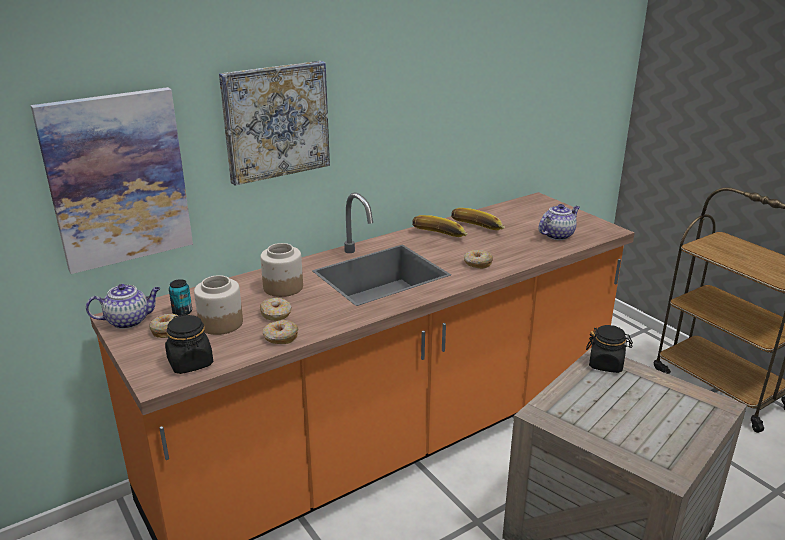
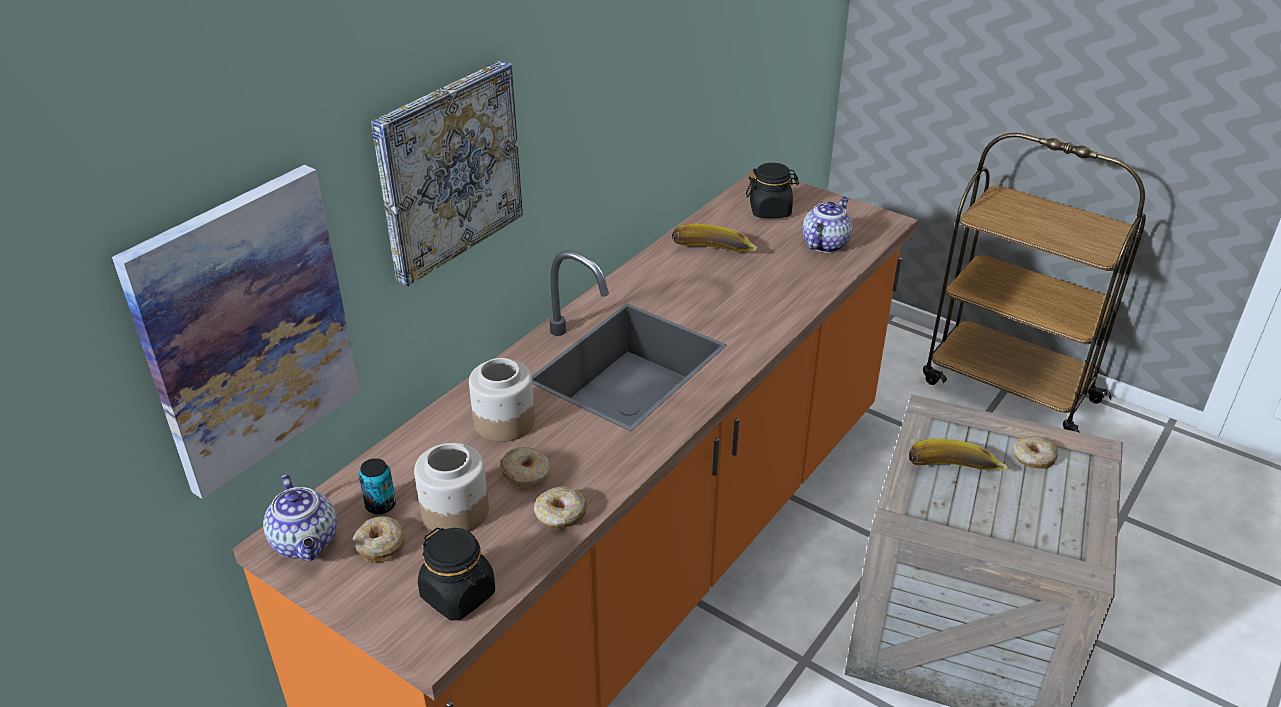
camera: 20 degrees left, 10 degrees up
(129, 321) = (306, 543): teapot -> teapot turned 105 degrees clockwise
(438, 236) = (668, 278): banana -> banana (953, 472)
(477, 263) = (750, 317): donut -> donut (1033, 458)
(606, 364) = (940, 421): black jar -> black jar (770, 210)

